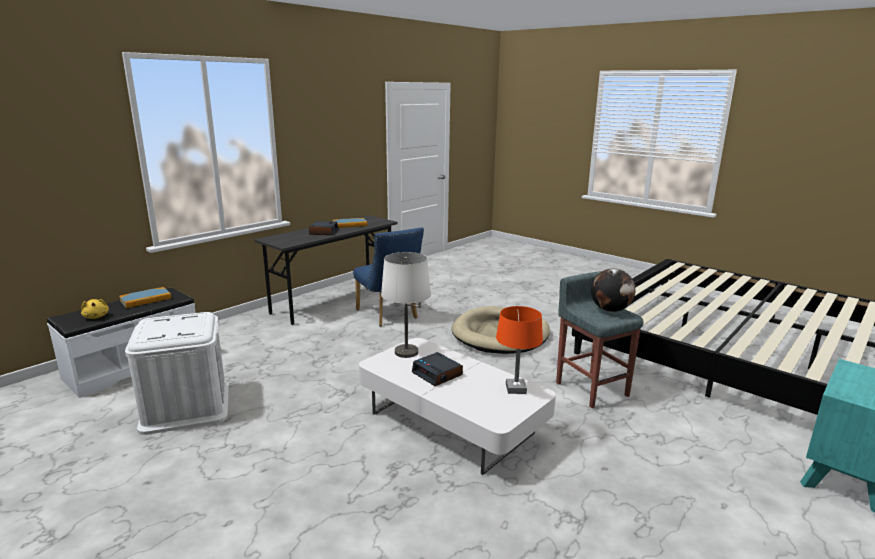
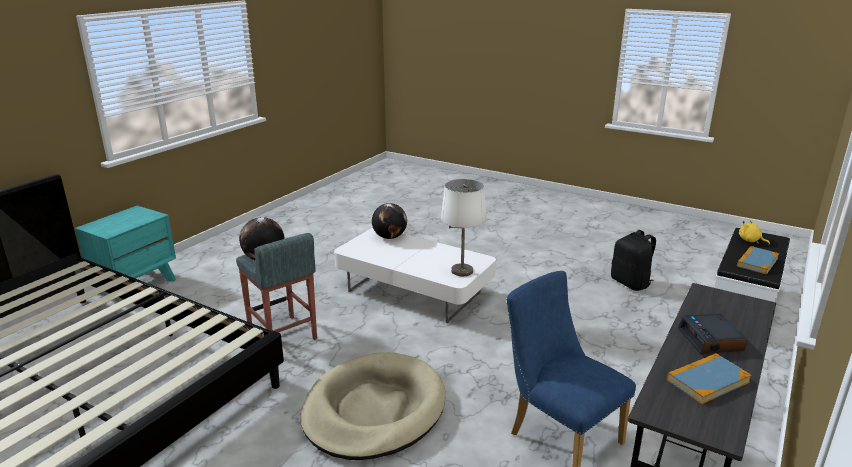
camera: 170 degrees right, 5 degrees up
(186, 407) = (631, 283): white storage box -> black backpack
(437, 374) = (426, 256): alarm clock -> none
(479, 409) = (389, 237): none -> globe
(515, 389) = (364, 251): orange table lamp -> none

